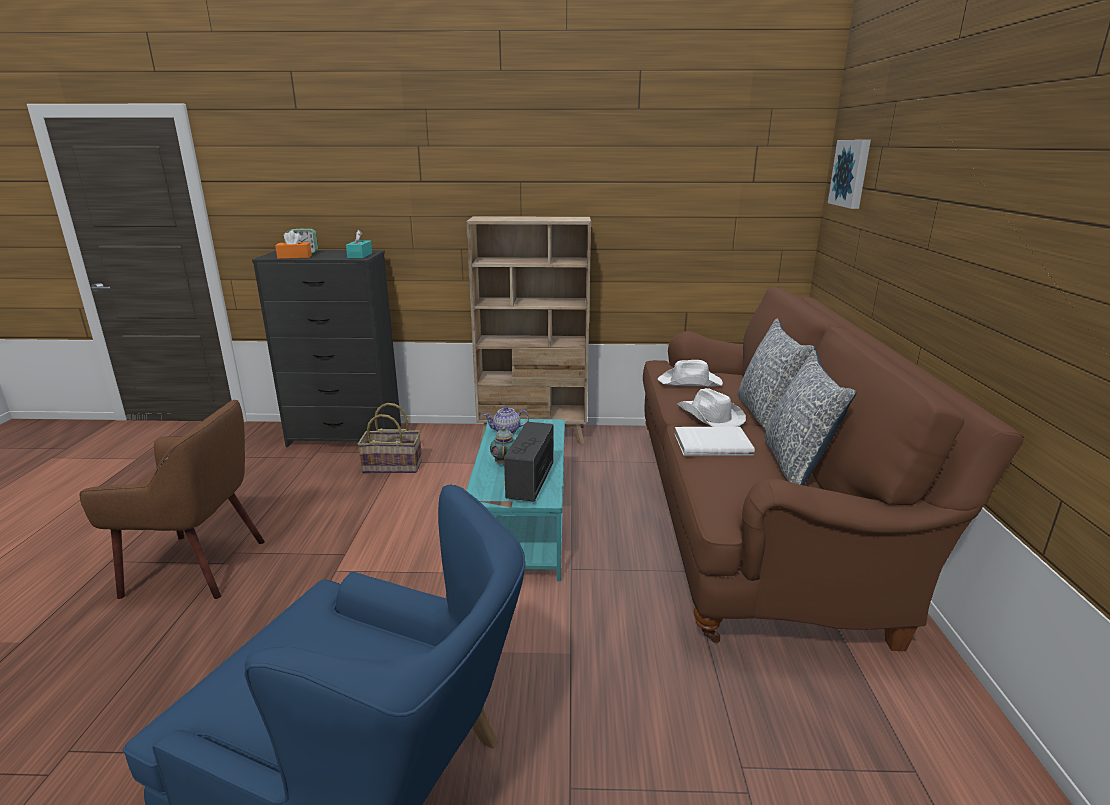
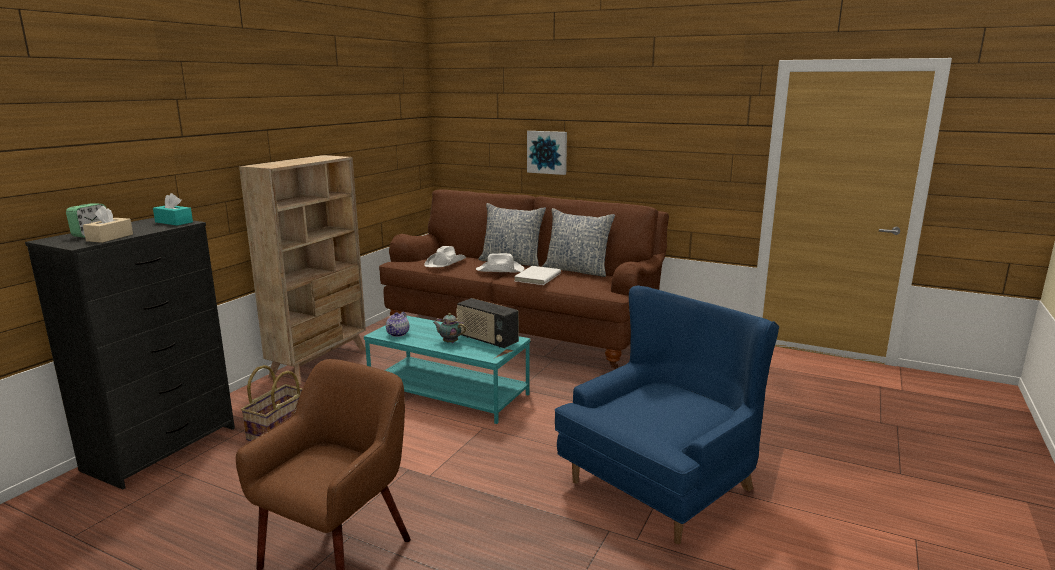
camera: 65 degrees left, 5 degrees down
(294, 257) = (110, 237): orange tissue box -> beige tissue box
(851, 173) = (468, 109): picture -> picture (547, 152)

